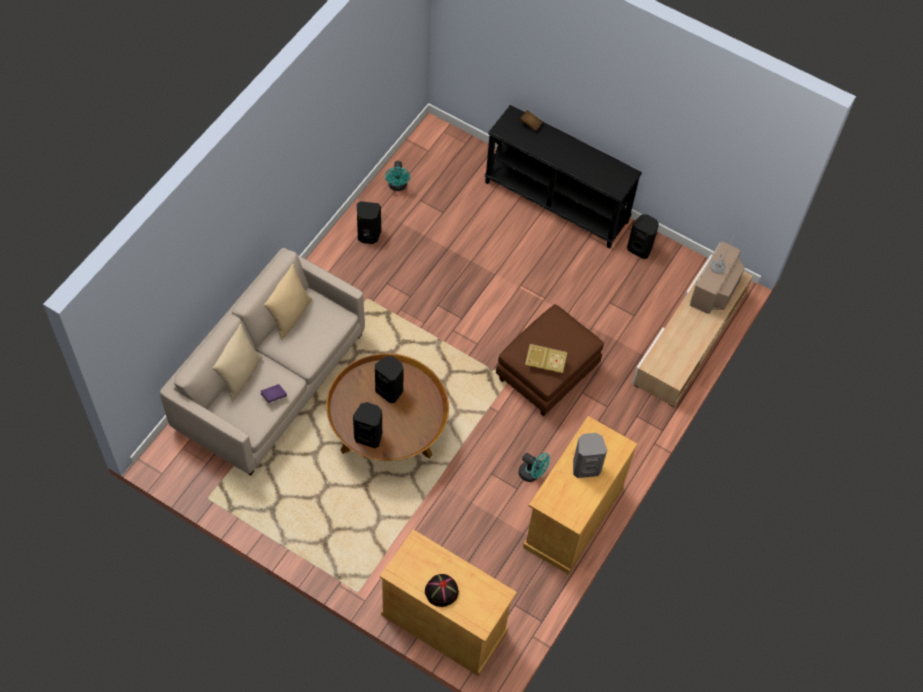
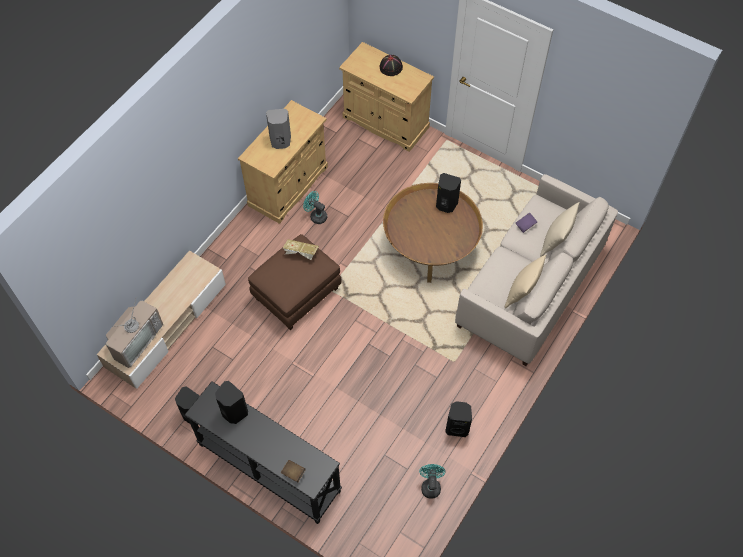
camera: 175 degrees left, 0 degrees up
(390, 390) = (431, 239): black speaker -> black speaker (234, 412)

